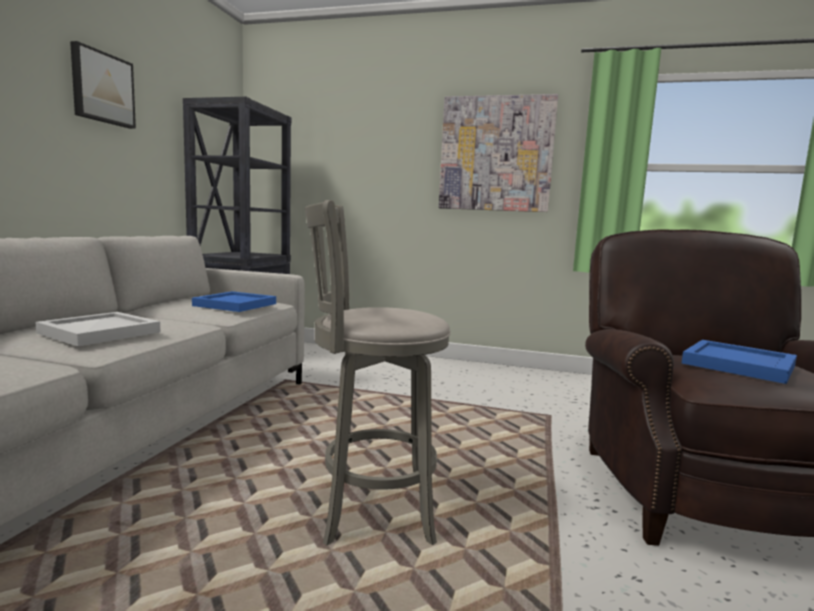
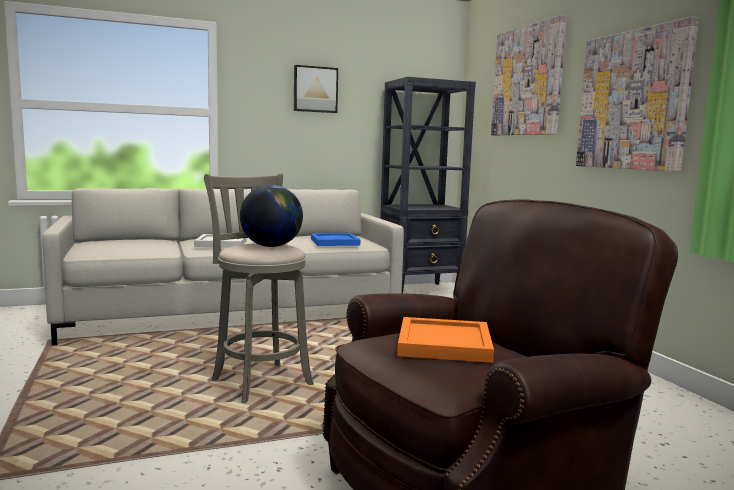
camera: 55 degrees right, 0 degrees up
(358, 125) = (528, 81): none -> picture
(391, 311) = (271, 246): none -> globe
(739, 365) = (443, 344): blue tray -> orange tray

